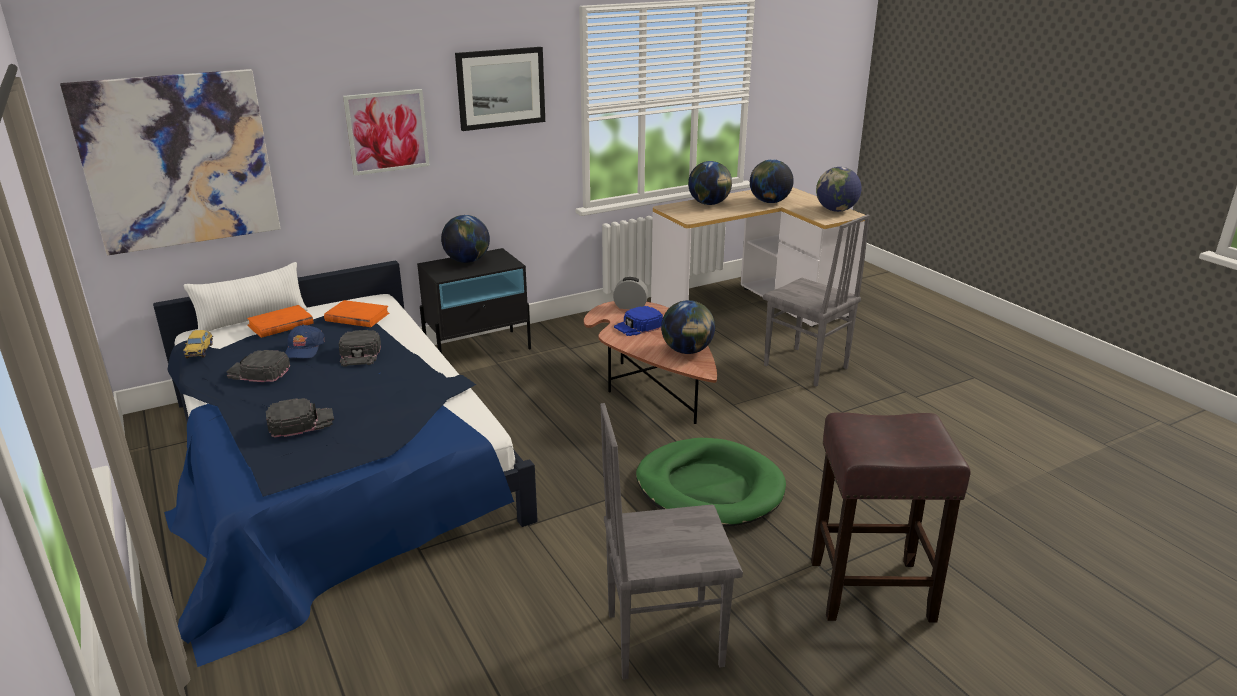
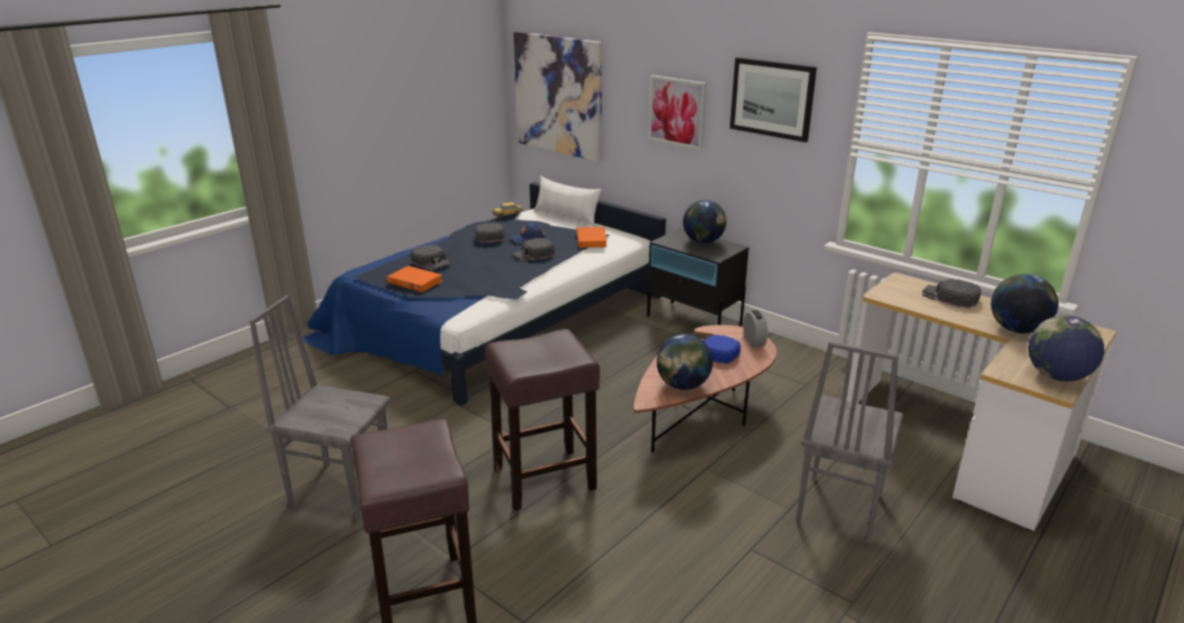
camera: 70 degrees right, 0 degrees up
(280, 325) = (559, 223): orange book -> orange book (414, 282)
(663, 638) = (341, 488): grey chair -> grey chair turned 45 degrees counterclockwise
(709, 204) = (950, 297): globe -> black cap
(709, 488) = (546, 478): green dog bed -> brown stool

